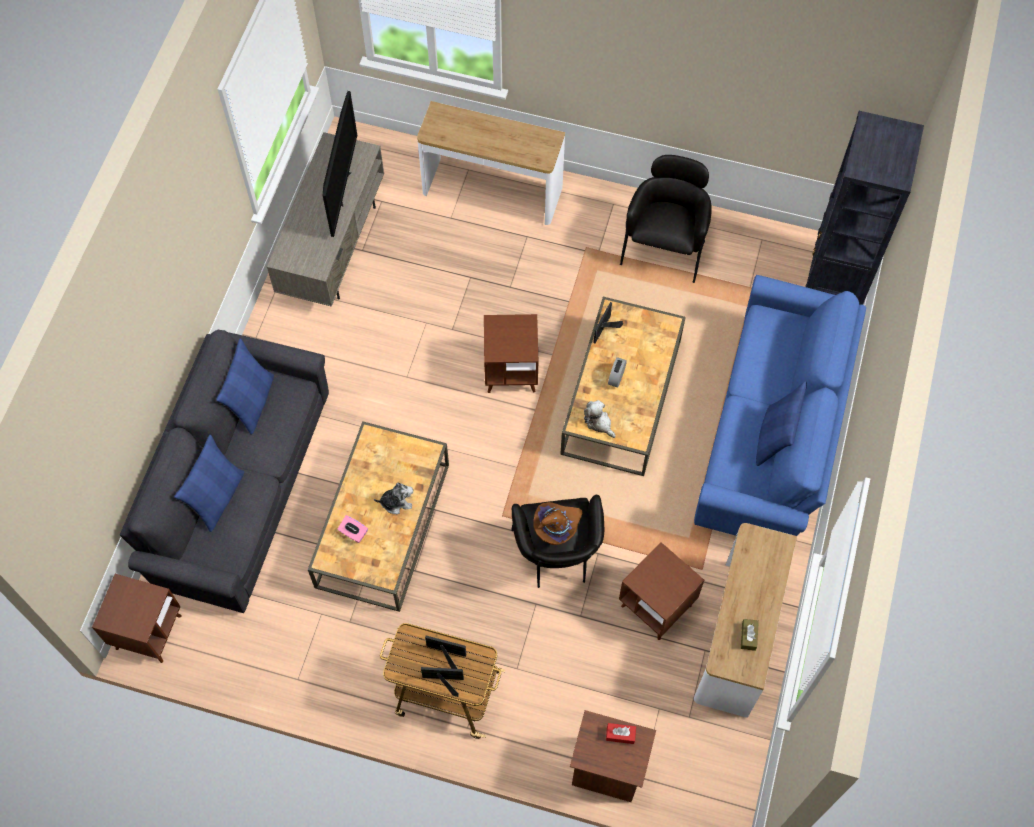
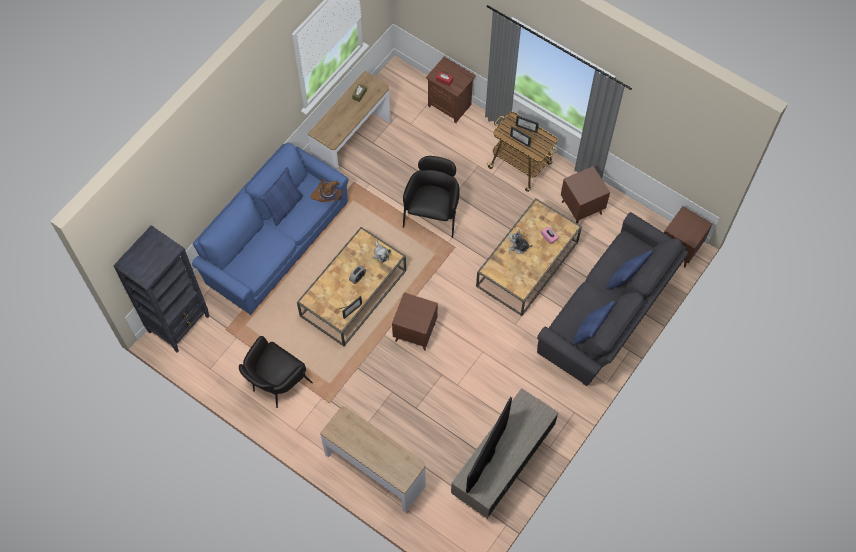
camera: 160 degrees left, 0 degrees up
(556, 525) = (432, 197): brown hat -> brown hat (327, 194)
(656, 606) = (388, 172): brown side table -> brown side table (581, 208)

